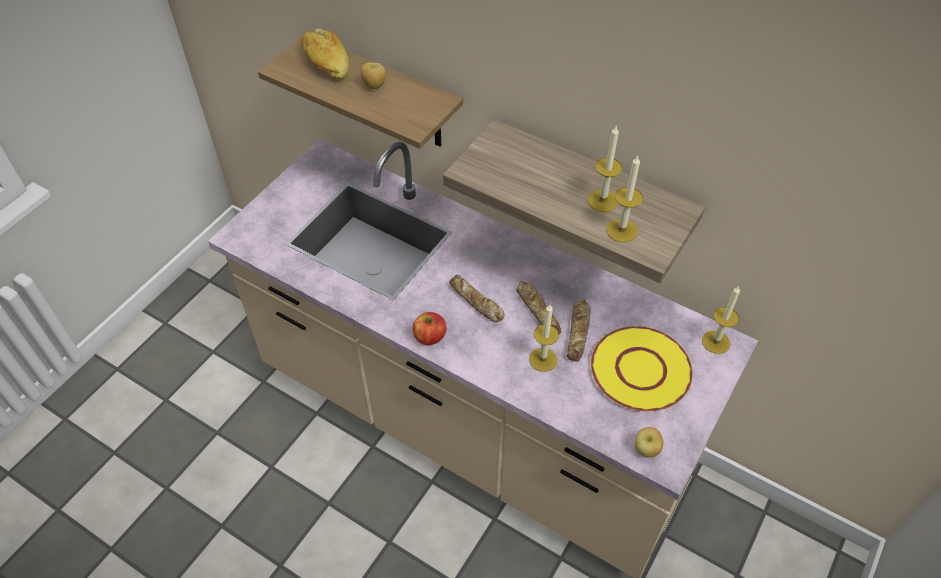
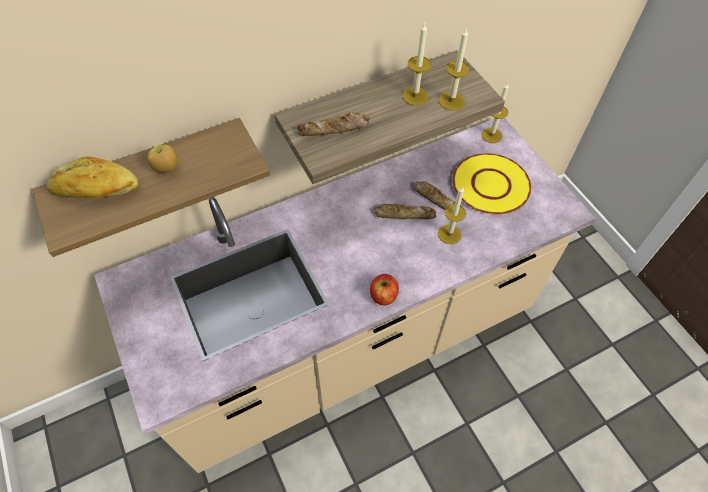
camera: 60 degrees left, 5 degrees up
(476, 302) = (370, 248): bread -> bread (334, 129)
(646, 450) = (555, 216): apple -> none

